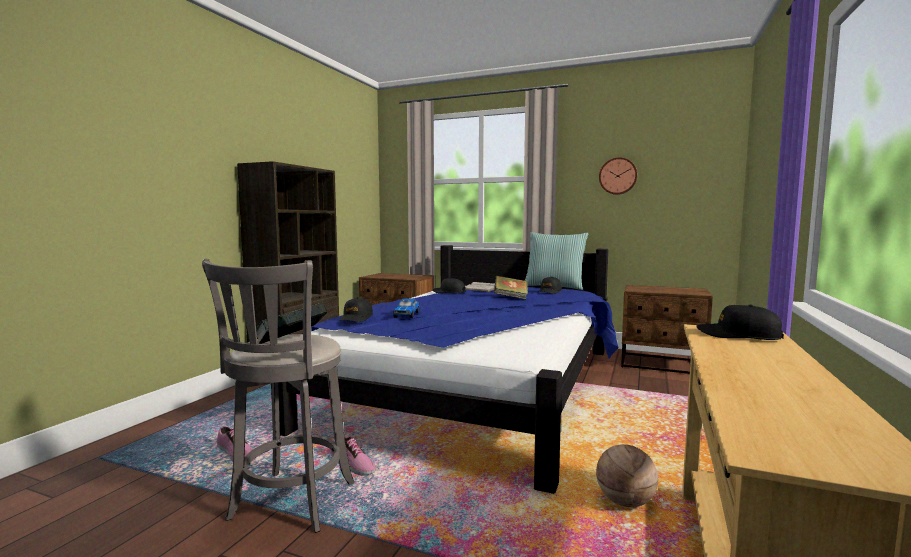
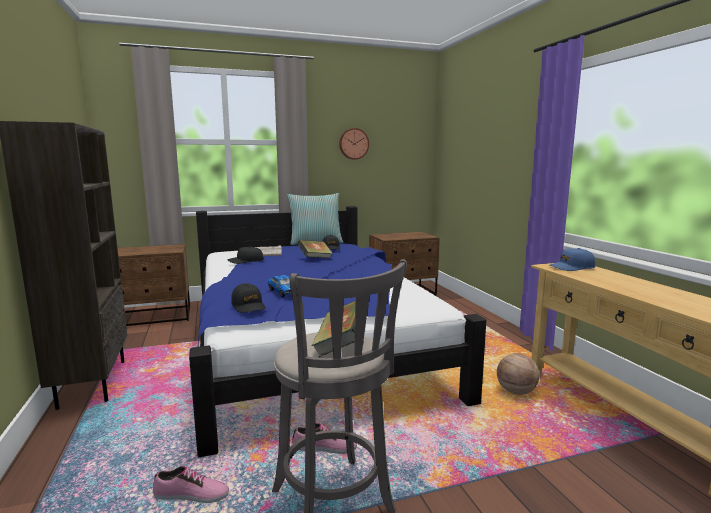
camera: 40 degrees left, 5 degrees up
(738, 335) = (572, 267): black cap -> blue cap

